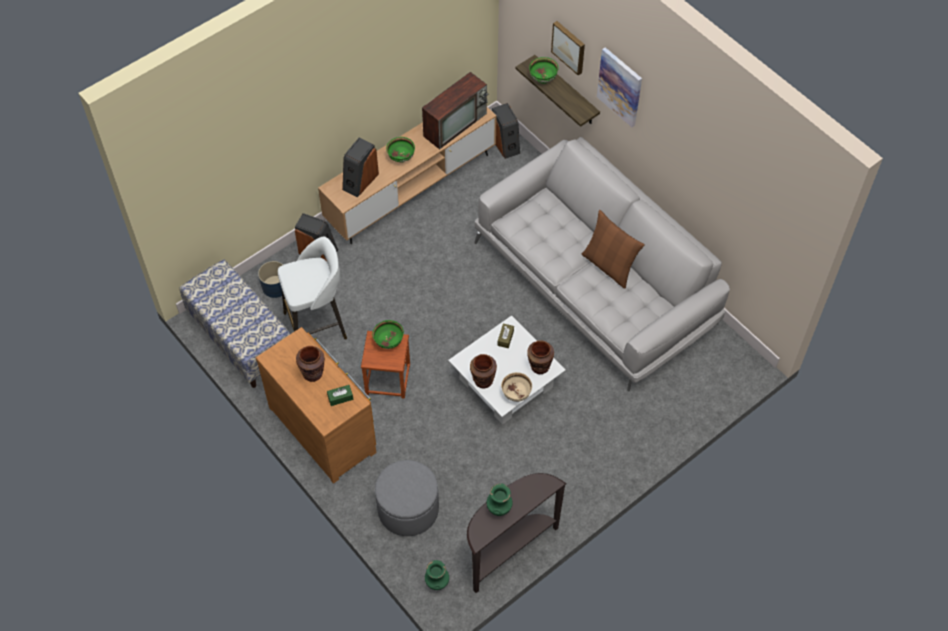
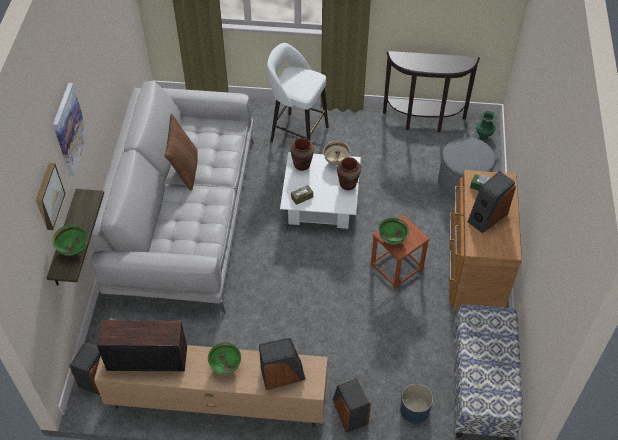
camera: 135 degrees left, 5 degrees down
(313, 373) = (487, 217): brown vase -> speaker
(317, 325) = (410, 348): white stool -> white stool (297, 133)
(499, 509) = (441, 65): green vase -> none

